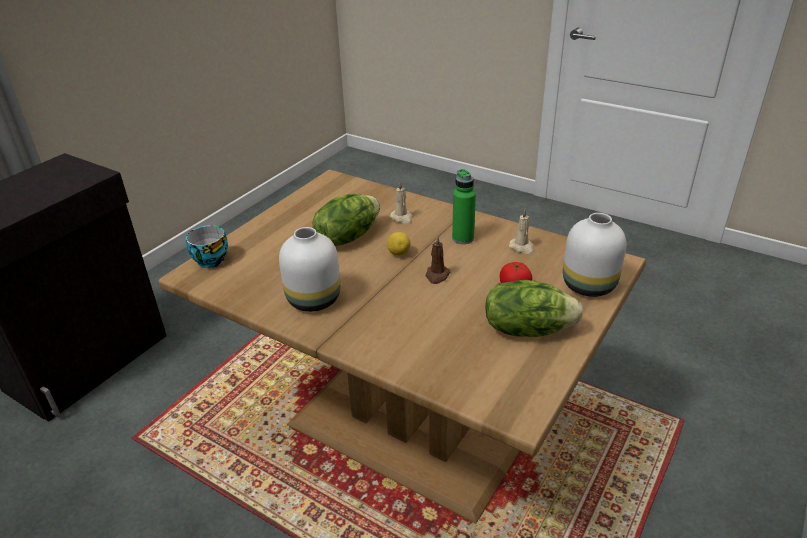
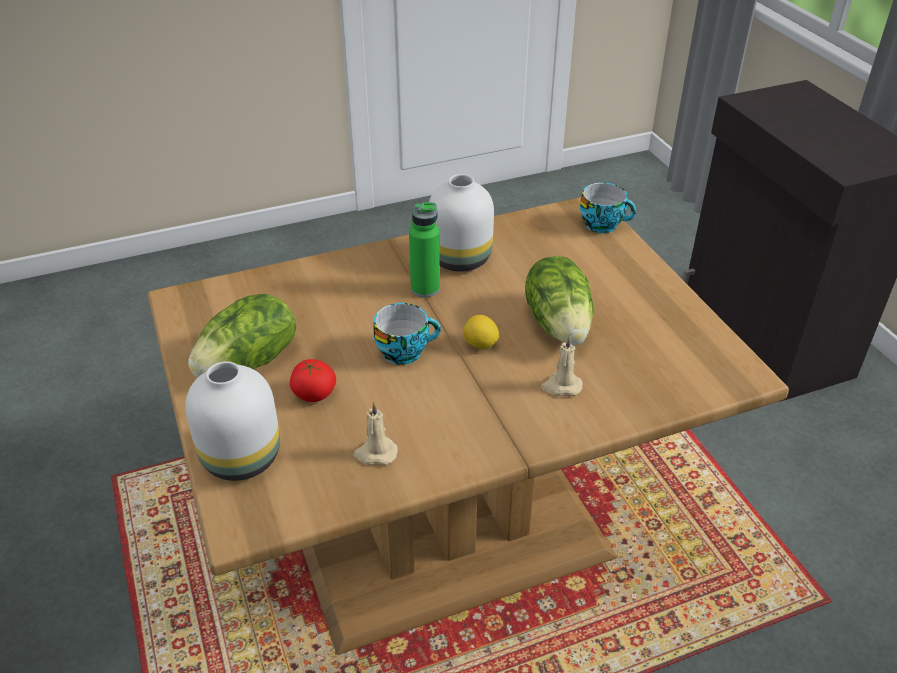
camera: 125 degrees right, 5 degrees up
(437, 275) = (405, 351): brown candle -> cup
(463, 238) = (455, 413): green bottle -> green bottle (425, 289)

